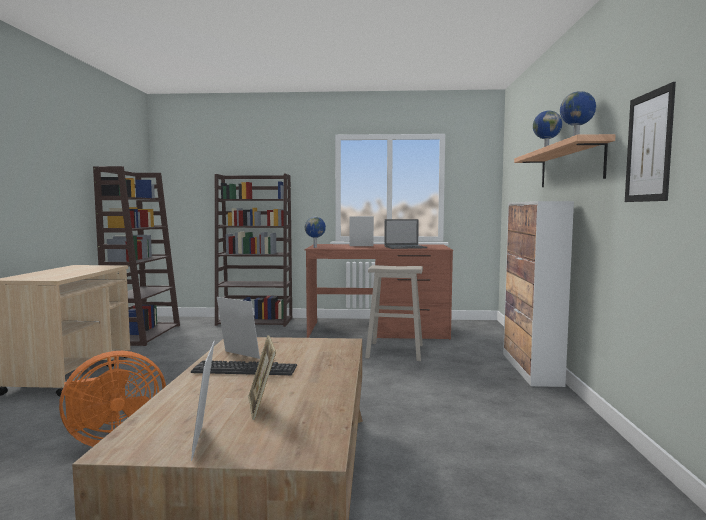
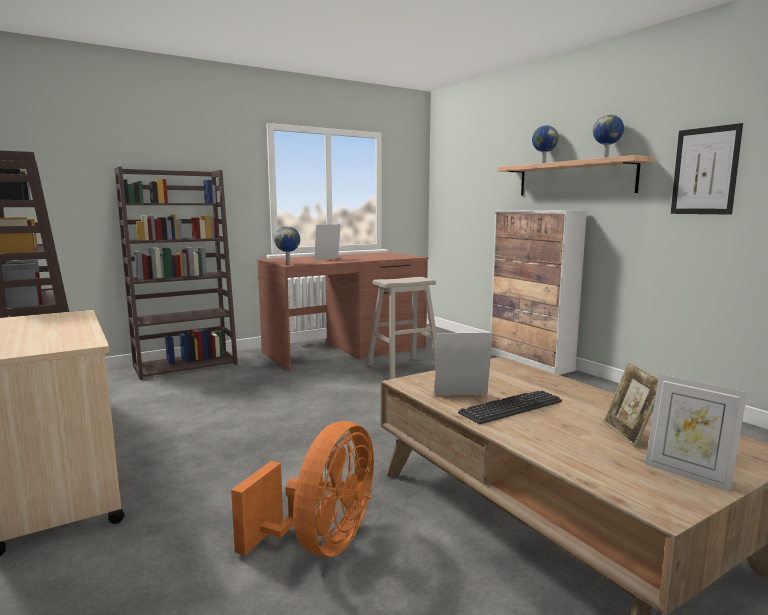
camera: 35 degrees left, 5 degrees up
(262, 407) = (629, 434): picture frame -> picture frame turned 45 degrees clockwise
(405, 247) = (377, 257): laptop -> none

